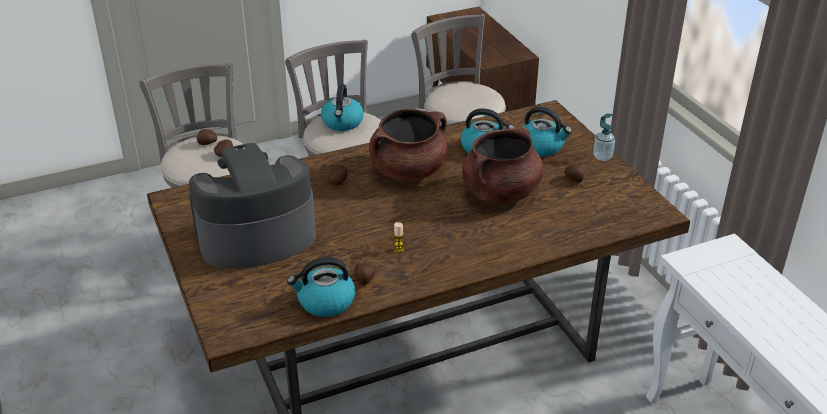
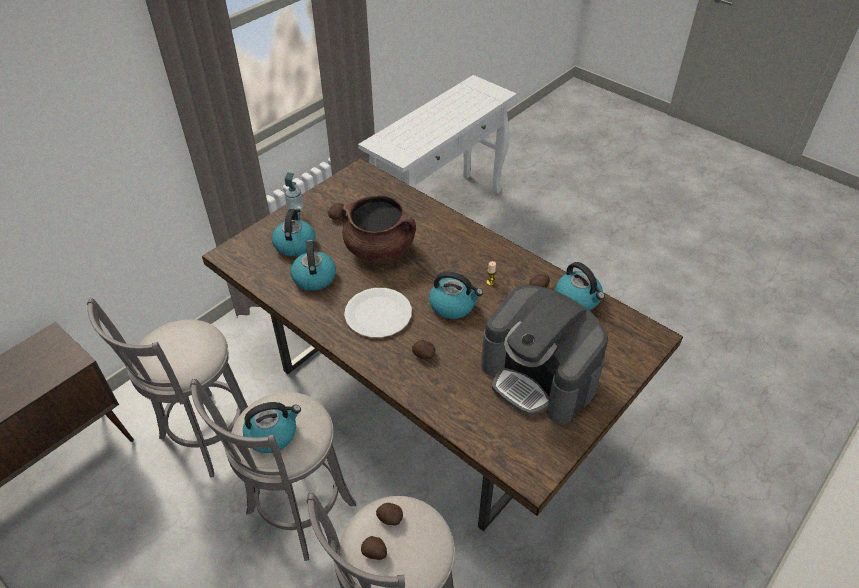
camera: 115 degrees left, 10 degrees up
(385, 215) = (453, 305): none -> kettle
(408, 170) = (378, 314): brown cooking pot -> white plate

